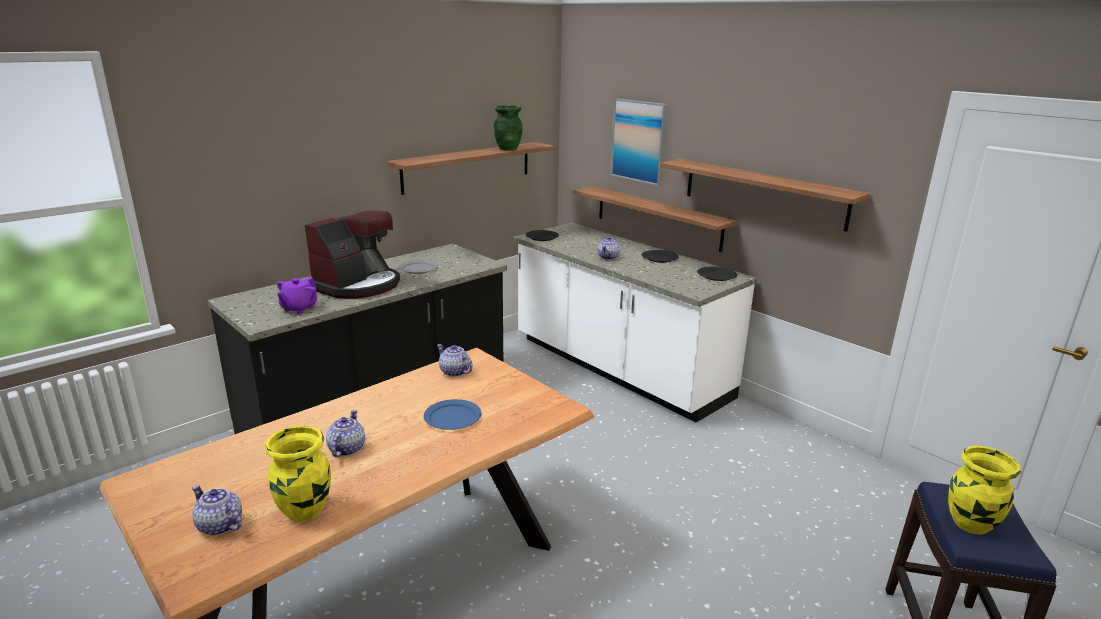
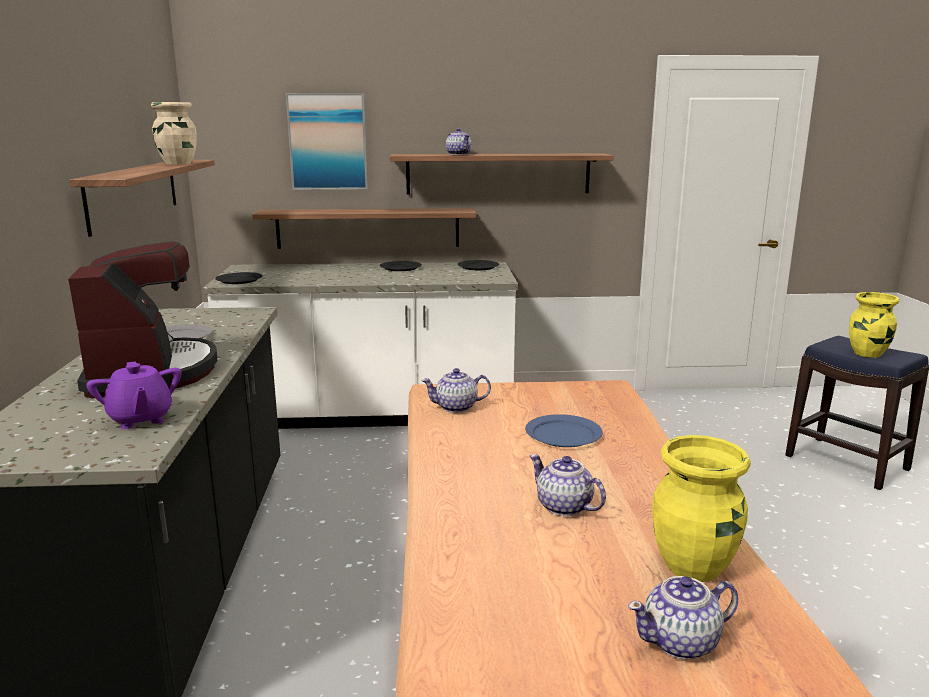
camera: 50 degrees left, 5 degrees down
(508, 149) = (177, 163): green vase -> beige vase
(608, 257) = (357, 277): teapot -> teapot (458, 154)

